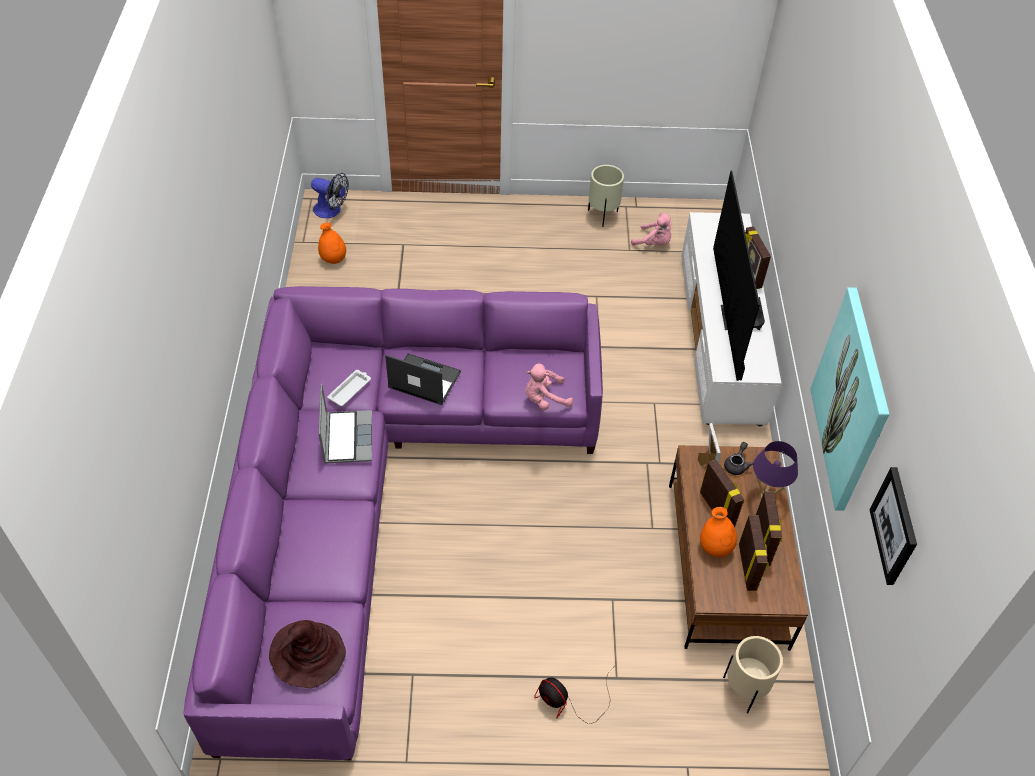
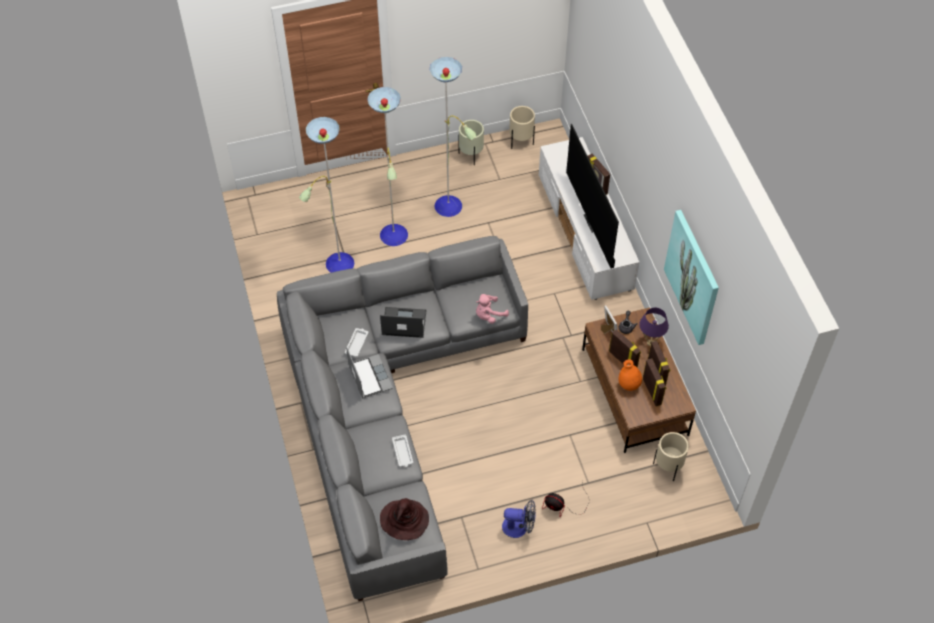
camera: 15 degrees left, 5 degrees up
(331, 211) = (267, 203): fan -> fan (519, 527)
(333, 259) = (286, 243): orange vase -> none
(348, 553) = (402, 452): none -> white tray
(375, 492) = (389, 407): purple sofa -> grey sofa
(470, 284) = (395, 236): none -> floor lamp
(654, 243) = (515, 169): pink plush toy -> none
(671, 215) = (521, 142): none -> beige planter
(895, 526) = (736, 350): picture -> none

